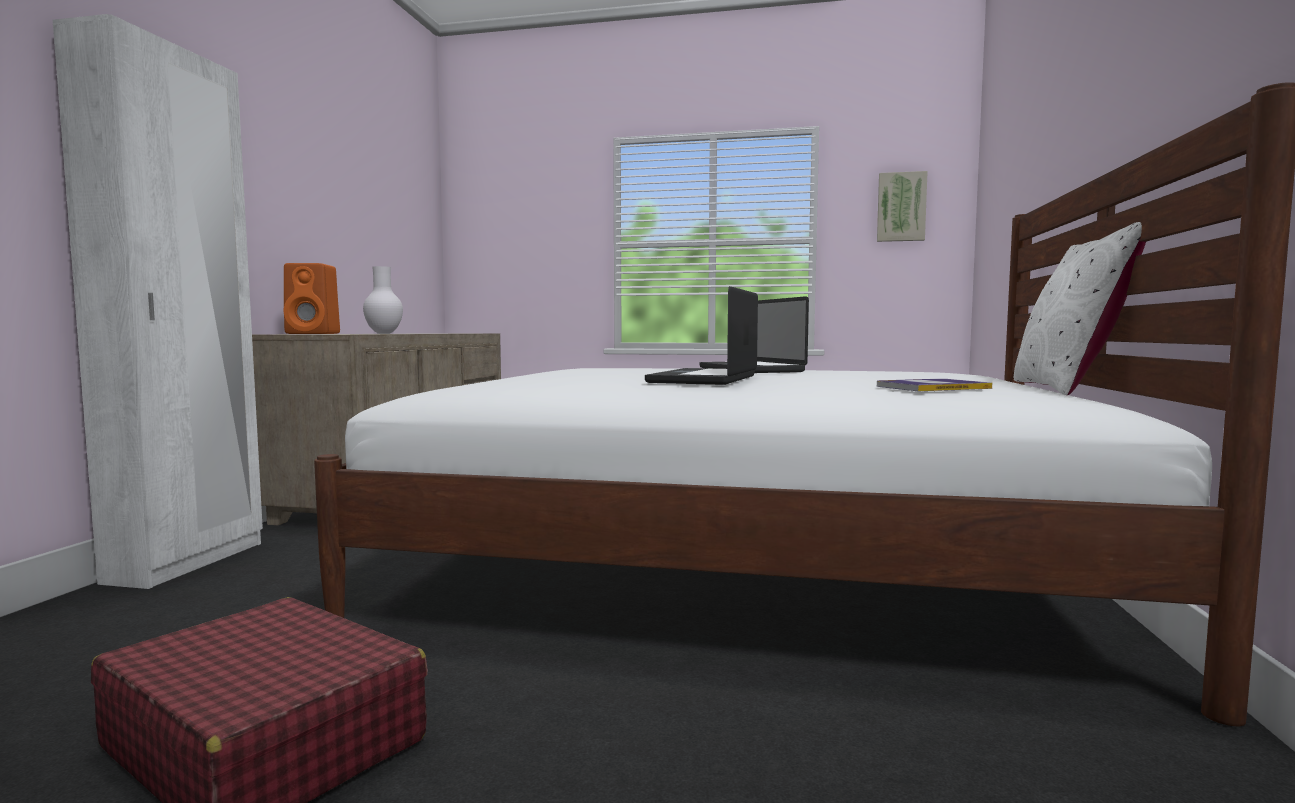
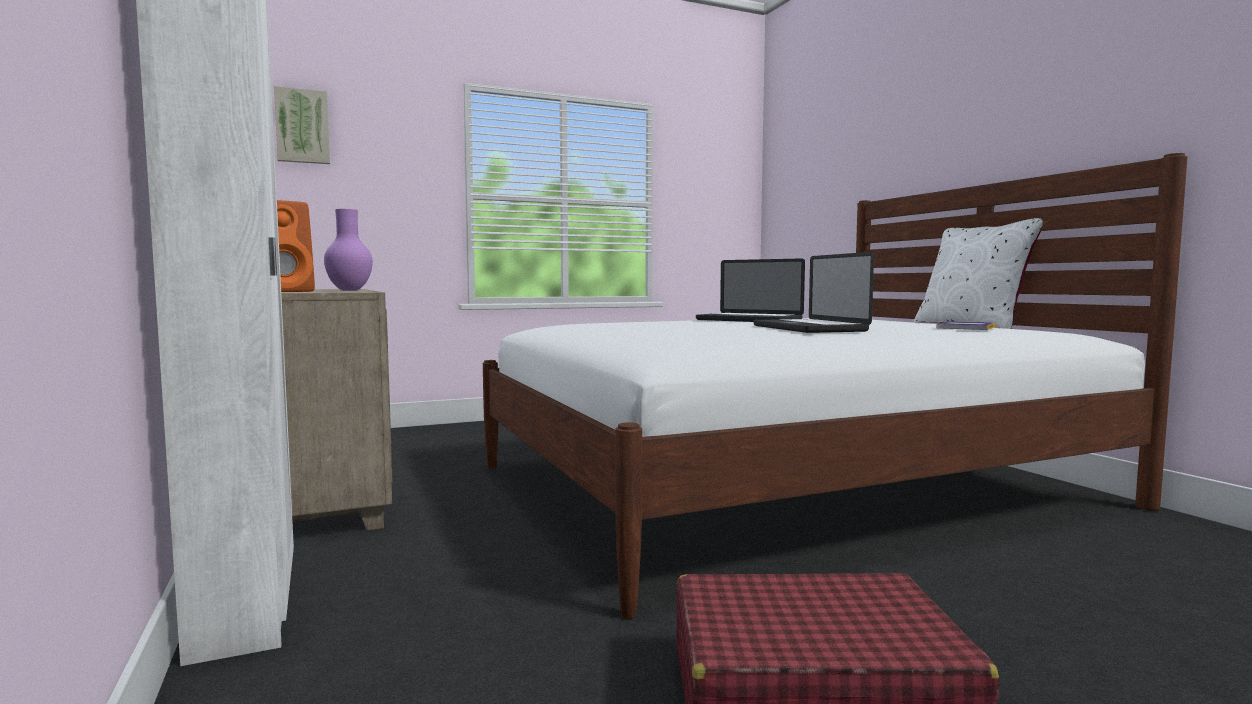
camera: 35 degrees left, 0 degrees up
(383, 333) = (348, 290): white vase -> purple vase
(901, 207) = (713, 182): picture -> picture (302, 126)

